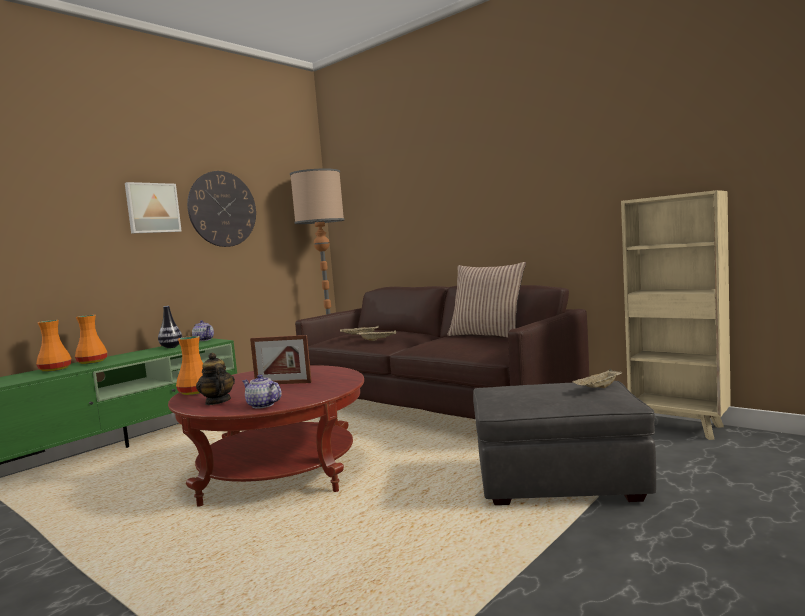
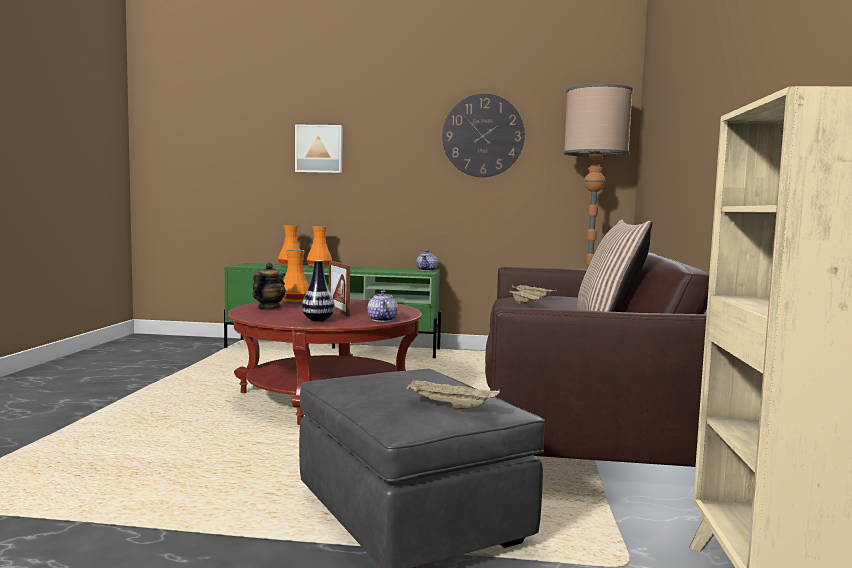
camera: 55 degrees right, 0 degrees up
(152, 208) = (406, 133): picture -> picture (319, 149)
(171, 347) = (388, 269): vase -> vase (318, 320)
(263, 405) = (262, 317): teapot -> teapot (382, 320)

